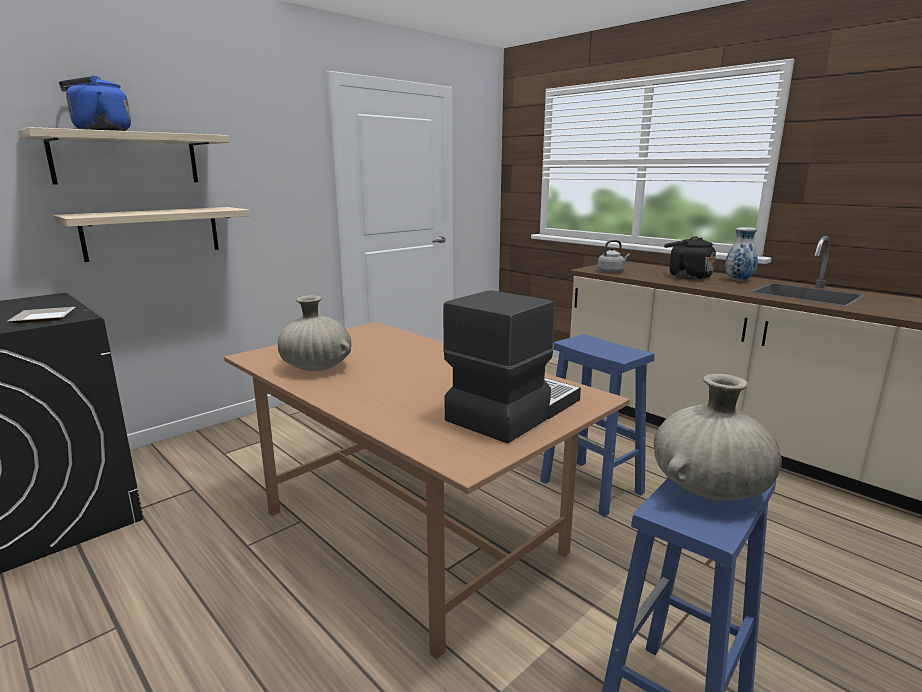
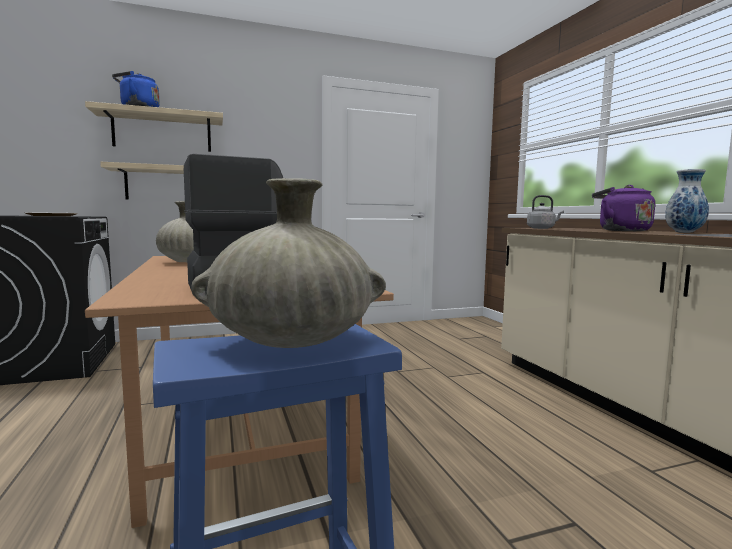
camera: 25 degrees right, 10 degrees down
(593, 487) = (449, 434): blue stool -> none
(686, 277) = (621, 230): black kettle -> purple kettle

